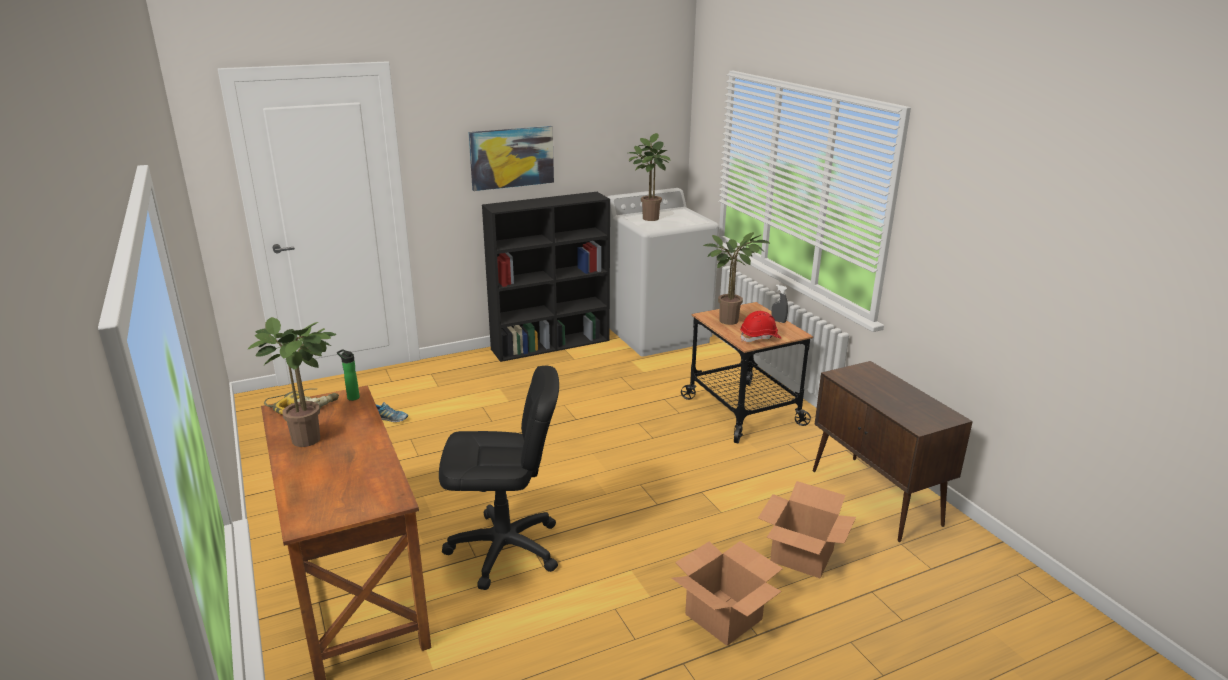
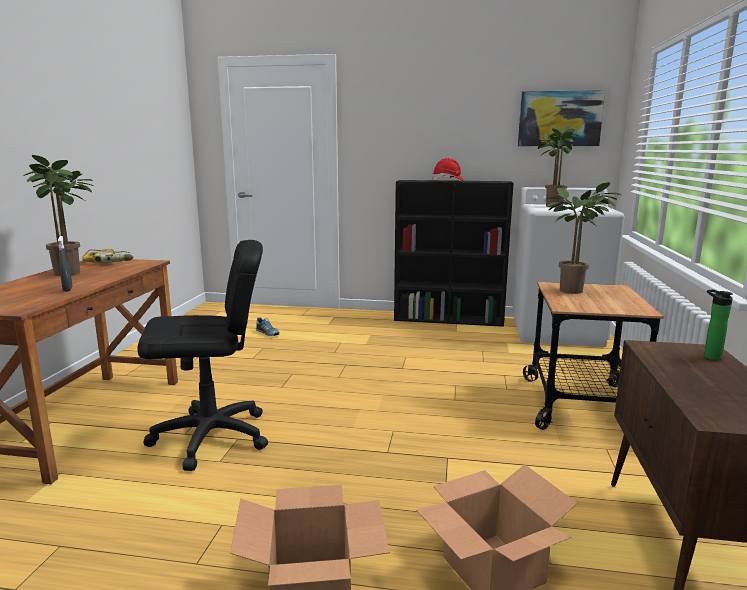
camera: 35 degrees right, 10 degrees down
(352, 397) = (145, 263): bottle -> bottle (709, 356)
(504, 549) = (211, 437): black office chair -> black office chair turned 45 degrees counterclockwise
(511, 157) = (431, 142): picture -> picture (559, 119)
(760, 338) = (588, 306): red hard hat -> red hard hat (448, 180)
(778, 321) = (633, 300): grey spray bottle -> grey spray bottle (67, 289)

